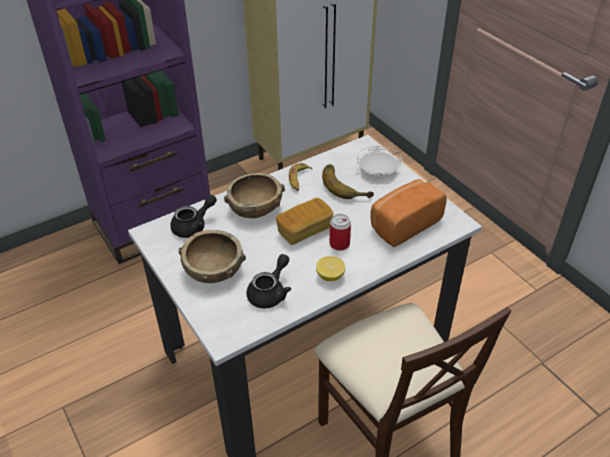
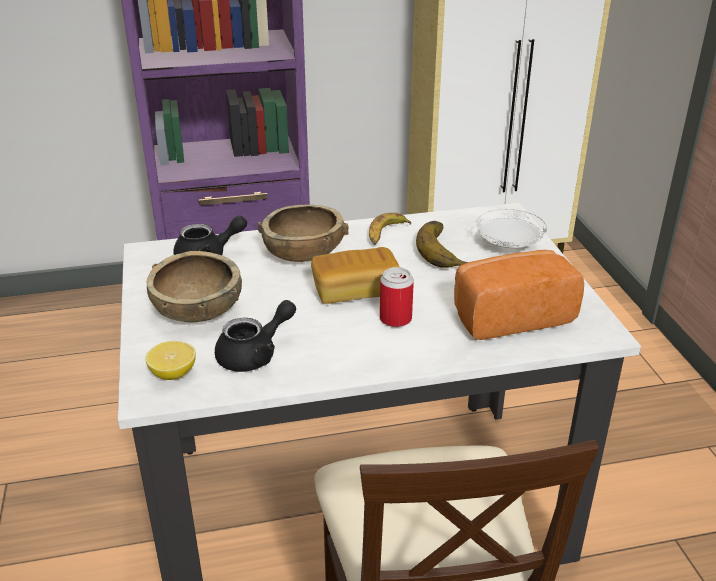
camera: 20 degrees right, 10 degrees down
(330, 276) = (356, 355): lemon -> lemon (173, 373)

